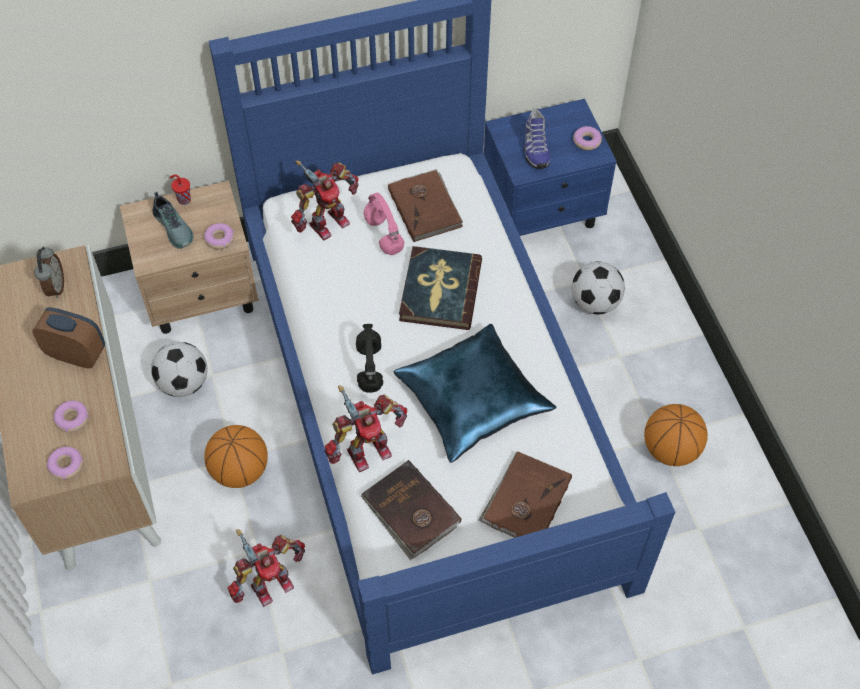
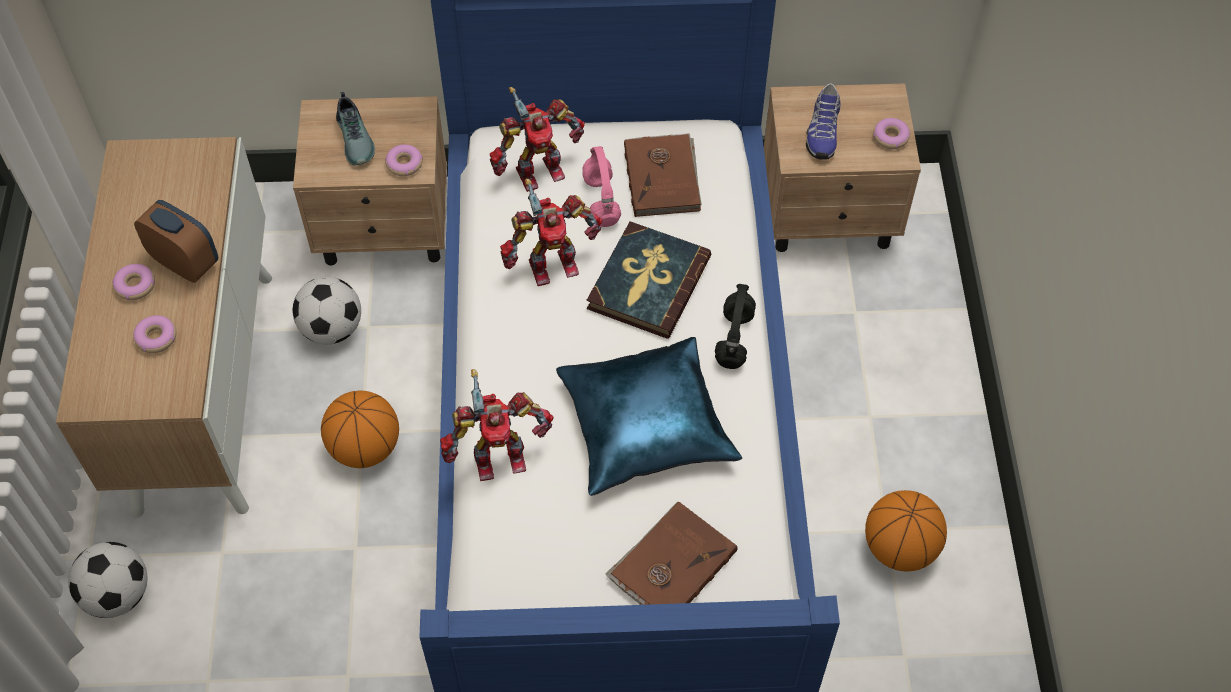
camera: 15 degrees right, 0 degrees up
(55, 287) = (186, 179): alarm clock -> none
(66, 465) = (132, 390): donut -> donut (135, 285)
(183, 200) = (377, 108): red cup -> none
(270, 583) = (359, 591): toy robot -> toy robot (551, 264)
(369, 367) = (533, 357): black headphones -> black headphones (733, 338)
(410, 512) = (526, 544): brown book -> none
(543, 211) = (830, 215): blue nightstand -> beige nightstand
(595, 302) = (860, 343): football -> football (118, 594)

